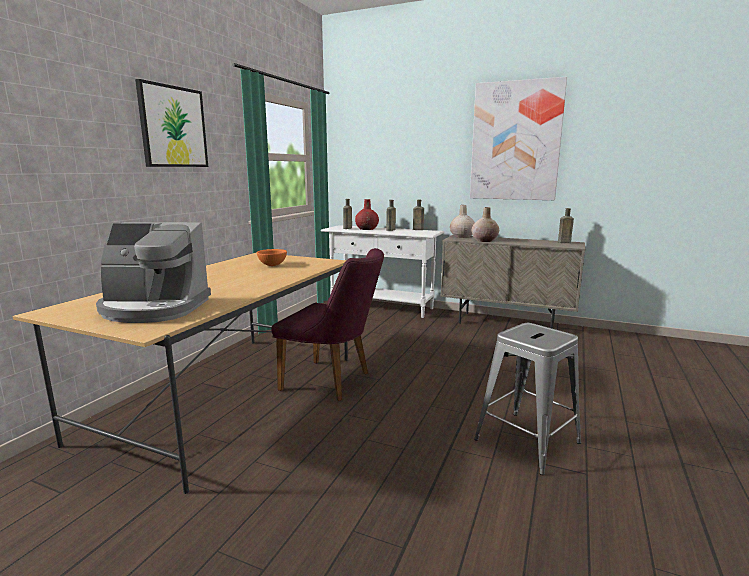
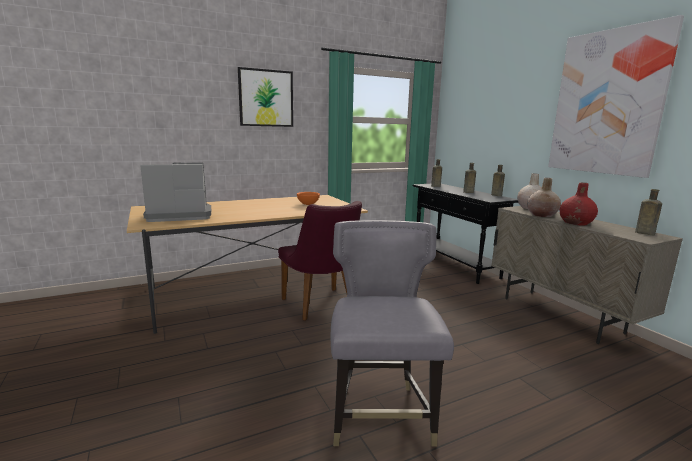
camera: 40 degrees right, 0 degrees up
(154, 308) = (179, 215): coffee machine -> coffee machine turned 120 degrees clockwise
(367, 229) = (450, 188): red vase -> red vase (576, 223)
(382, 307) = (454, 265): white console table -> black console table
(527, 441) = (381, 415): grey stool -> grey chair

